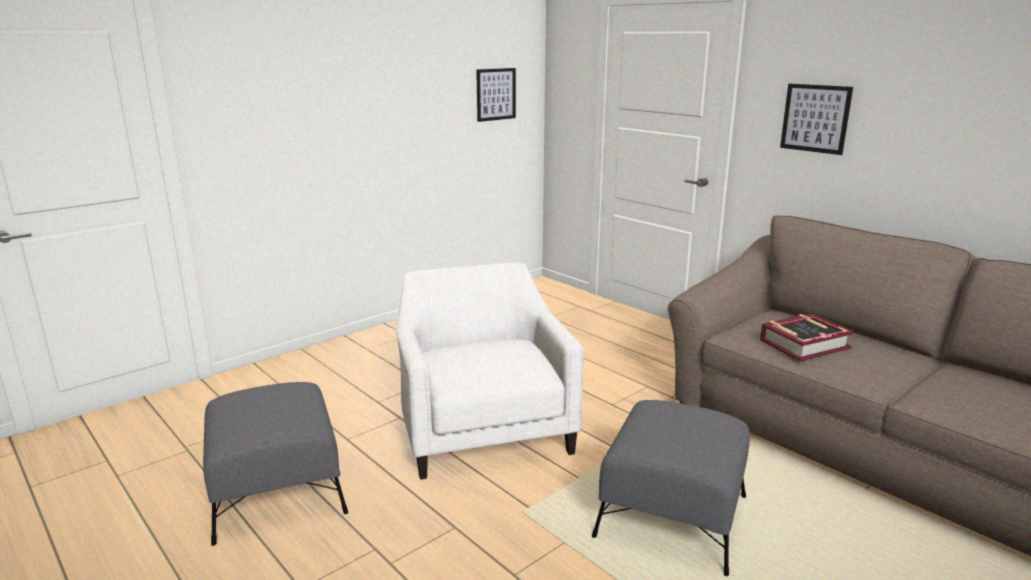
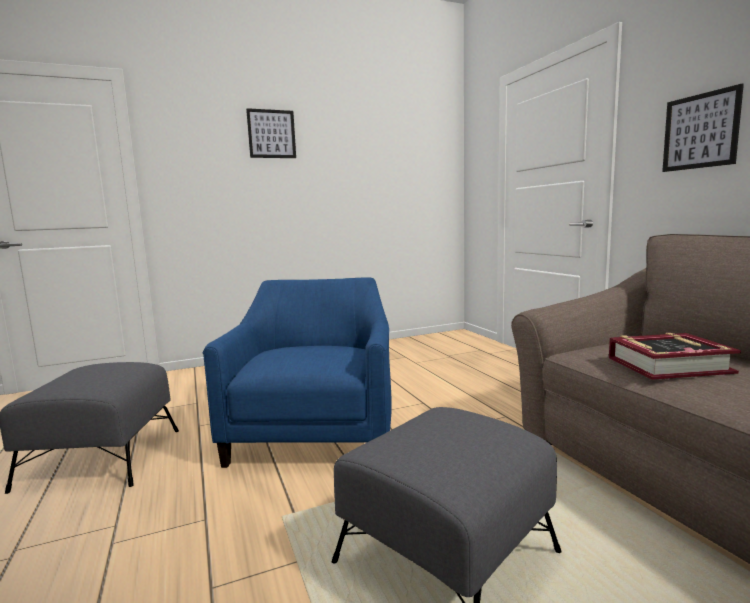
camera: 20 degrees right, 10 degrees down
(483, 430) = (315, 433): white armchair -> blue armchair
(496, 94) = (416, 171): picture -> picture (271, 134)

